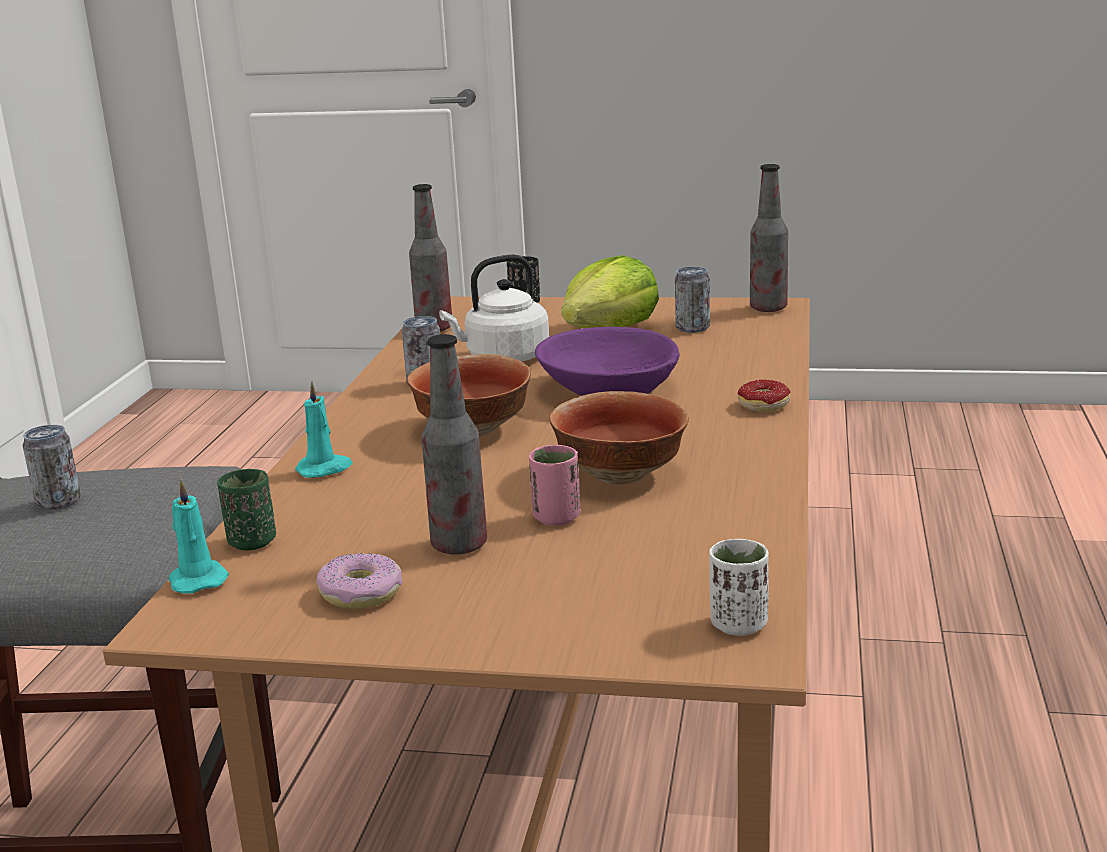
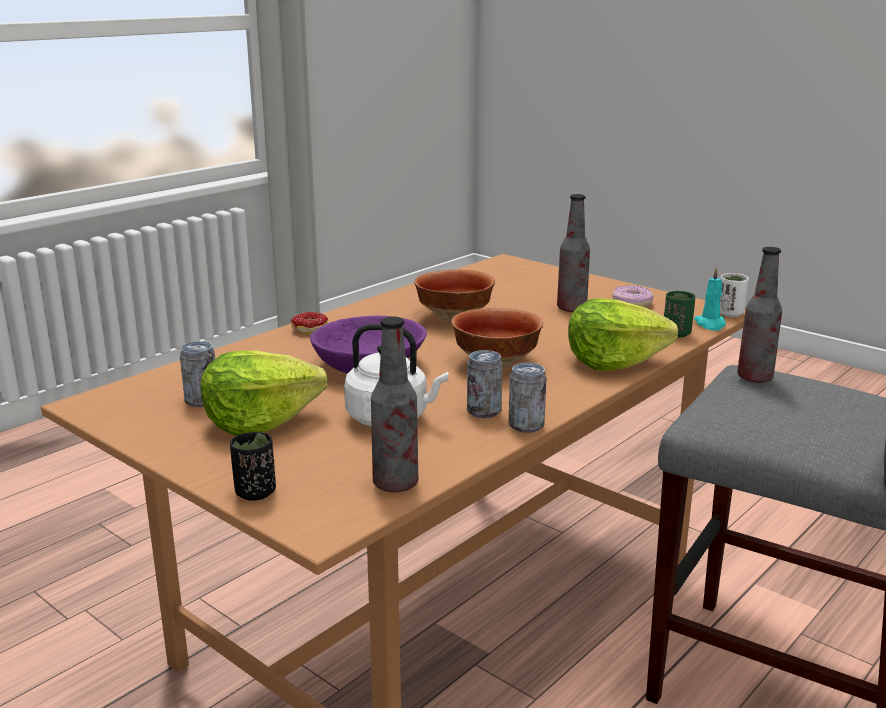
camera: 150 degrees left, 0 degrees up
(58, 502) = (809, 413): can -> can (526, 425)
(325, 469) = (614, 361): turquoise candle -> lettuce
(556, 517) = (513, 308): pink cup -> none
(738, 624) = (496, 266): white cup -> white cup (730, 313)
(768, 308) = (102, 402): bottle -> bottle (754, 378)

